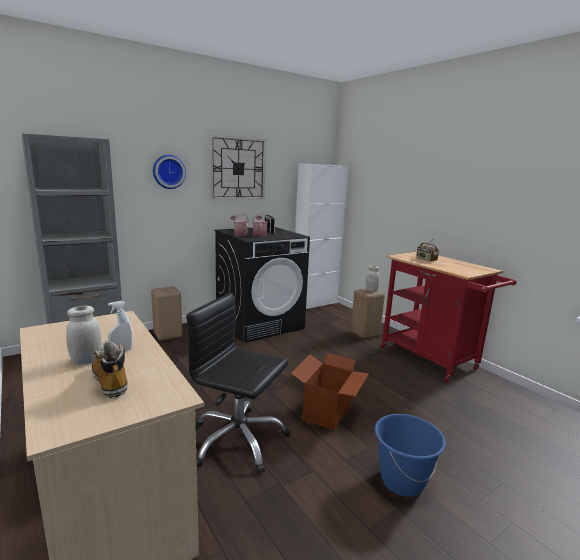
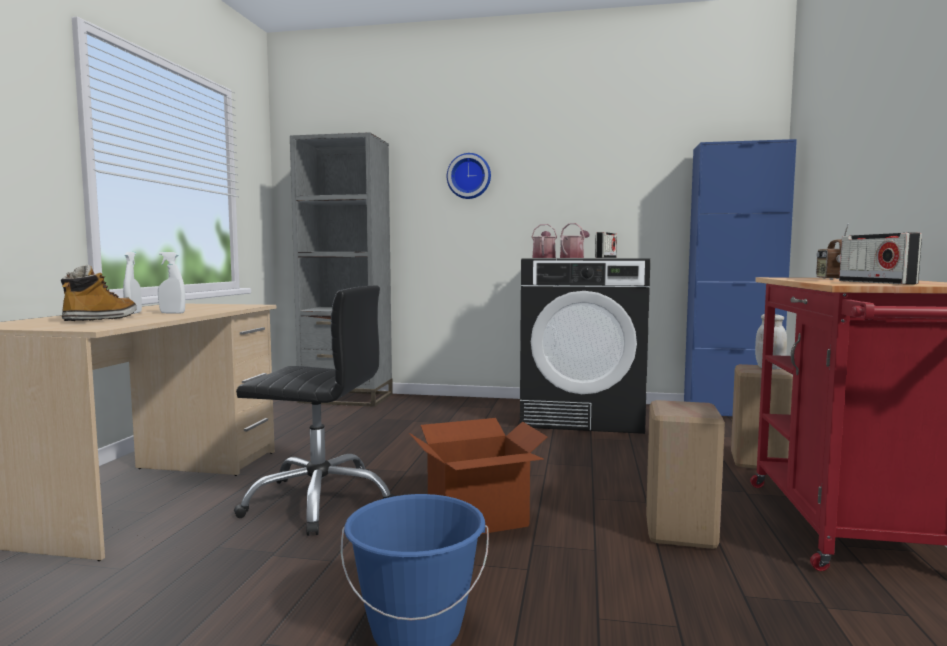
camera: 45 degrees right, 10 degrees down
(86, 361) = (133, 313): white jar -> white spray bottle
(167, 335) = (442, 403): beige stool -> beige stool (678, 534)
(238, 168) = (575, 166): wall clock -> none
(238, 440) = (320, 501): black office chair -> black office chair turned 120 degrees clockwise
(314, 303) = (730, 412): white cabinet -> blue cabinet
(460, 268) = (876, 282): none -> radio

